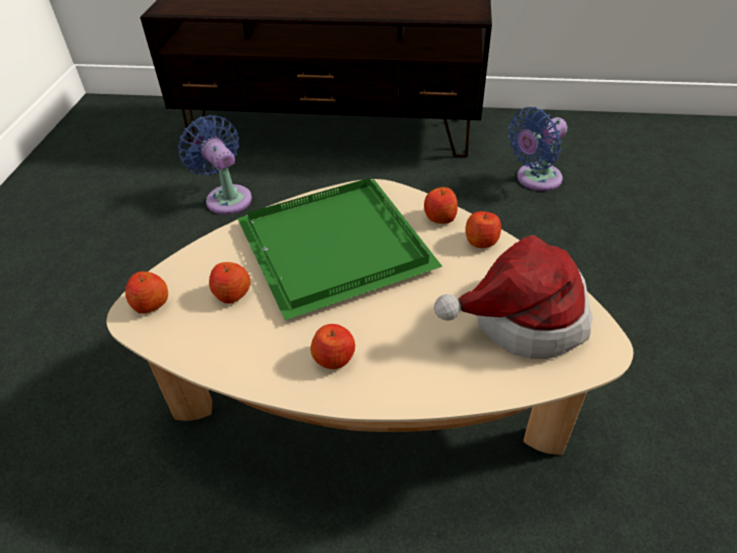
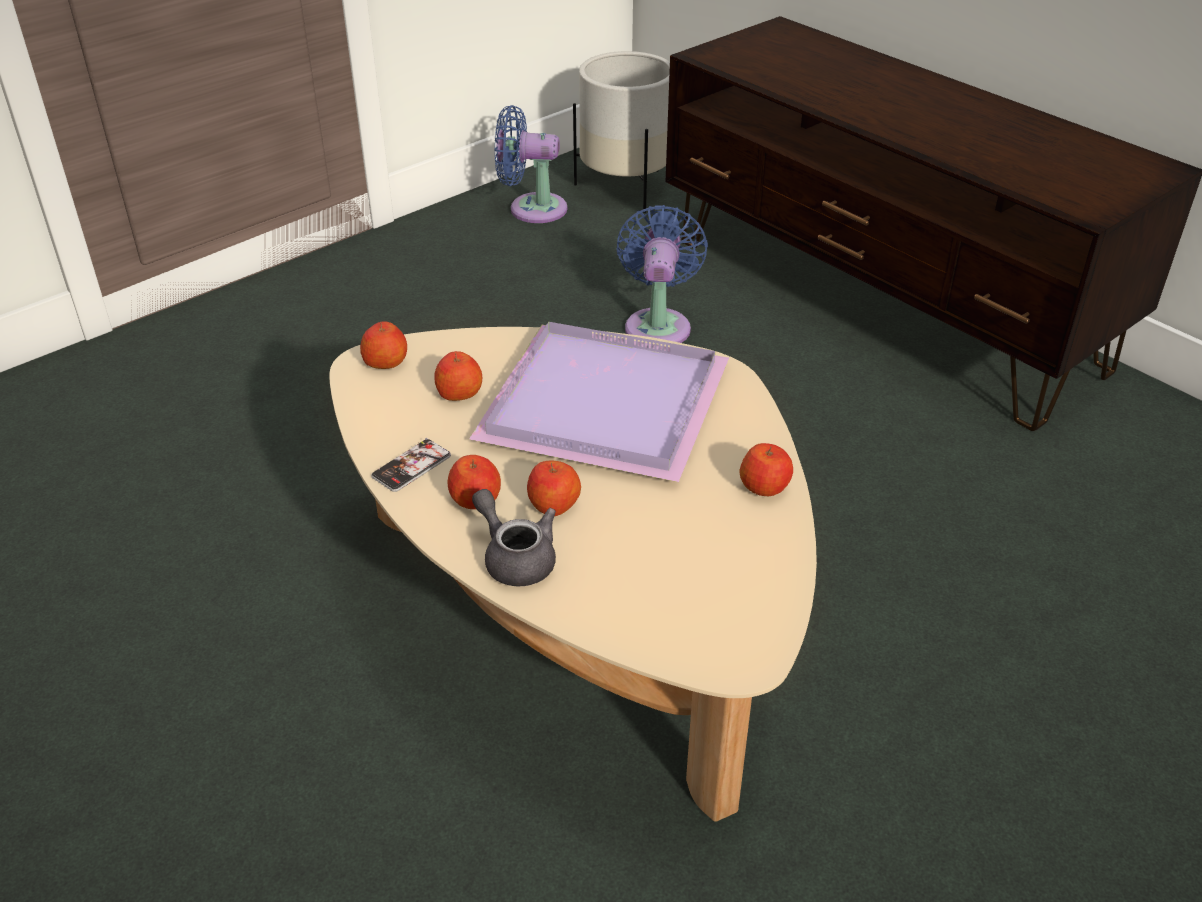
camera: 40 degrees right, 5 degrees down
(121, 129) = (625, 189): none -> white planter
(262, 365) = (411, 466): none -> phone
(331, 246) = (601, 401): green tray -> purple tray
(408, 379) = (515, 557): none -> grey teapot
(439, 217) = (753, 437): apple -> apple (553, 504)
(521, 318) = (698, 580): hat -> none
(535, 179) = (1102, 514): blue fan -> blue fan (532, 208)

